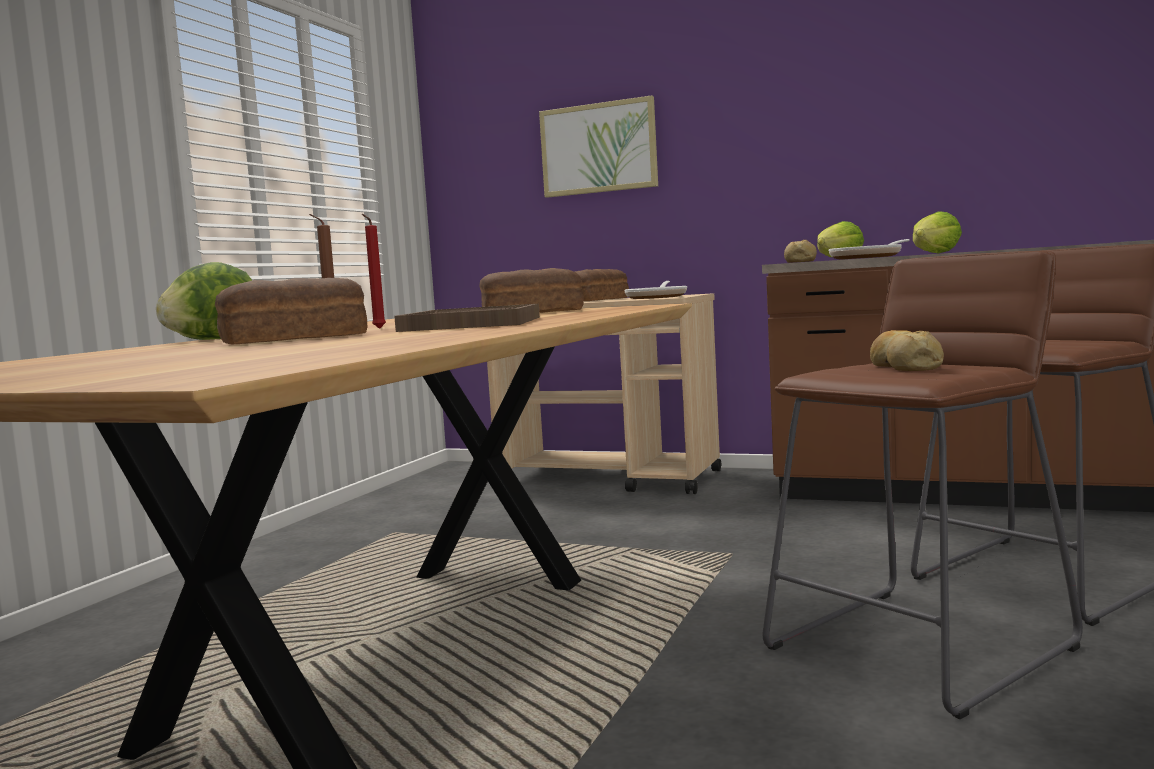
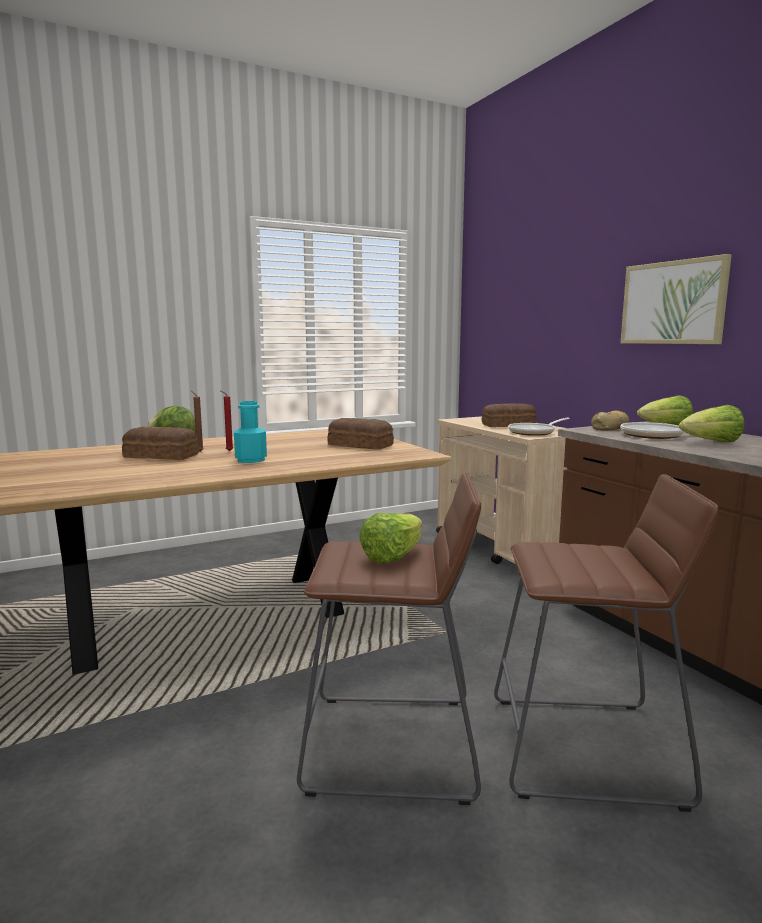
camera: 40 degrees right, 5 degrees up
(473, 324) = (251, 460): brown tray -> turquoise bottle
(598, 148) = (545, 312): picture -> picture (673, 303)
(905, 366) = (393, 556): bread -> lettuce

